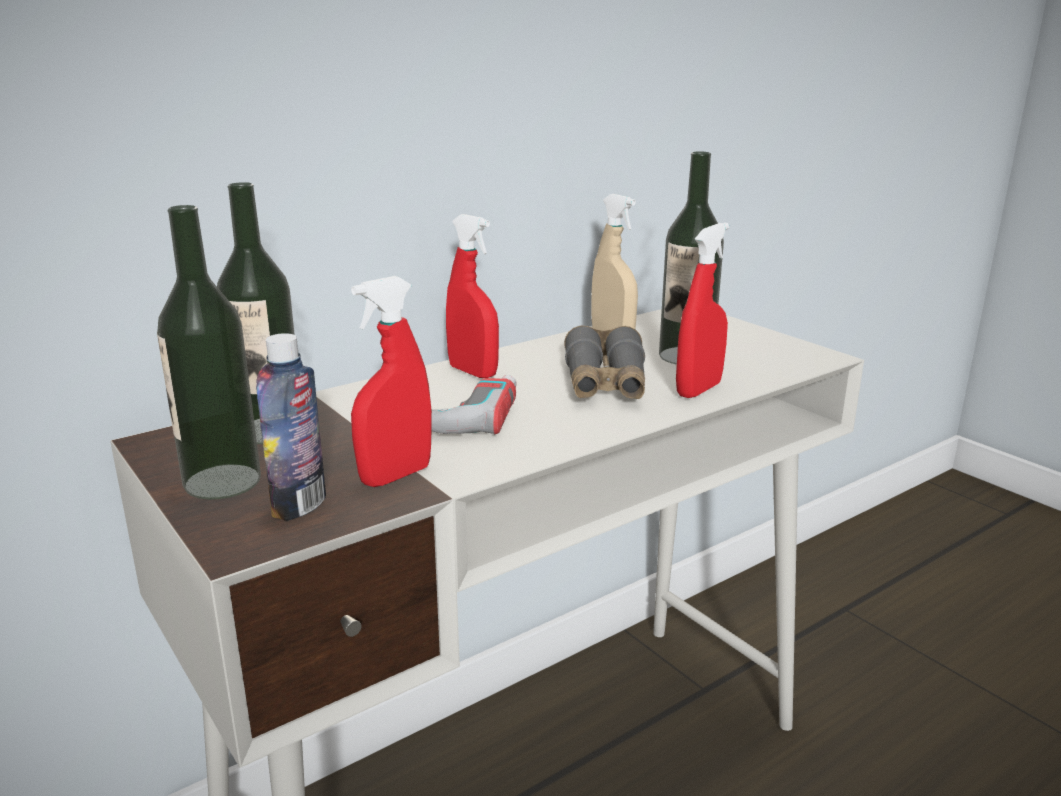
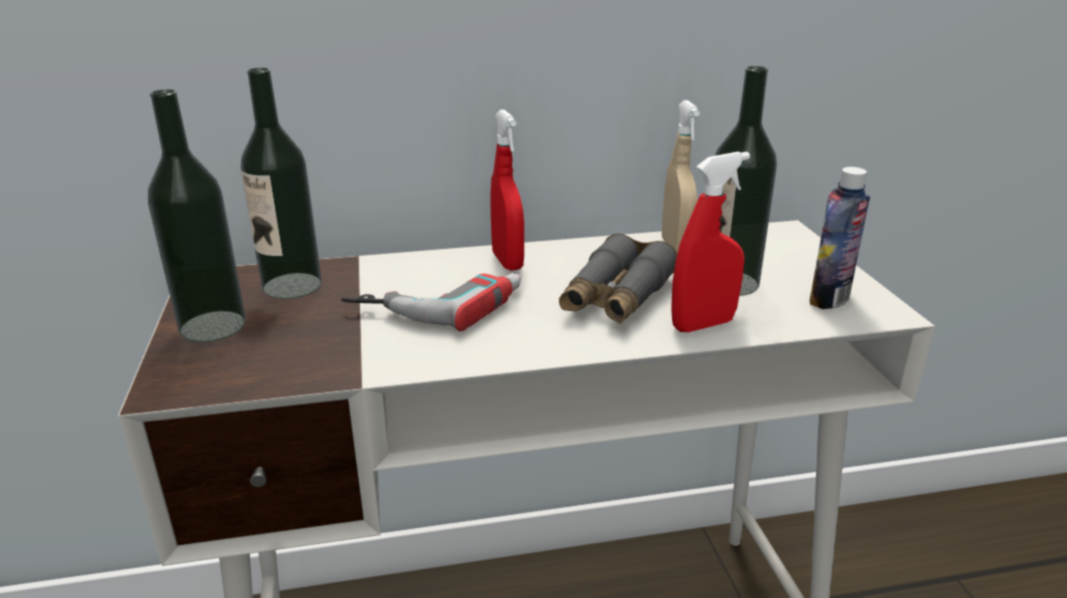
camera: 25 degrees right, 5 degrees up
(299, 505) = (242, 362): bottle -> bottle (829, 299)
(395, 476) = (339, 353): red spray bottle -> none

